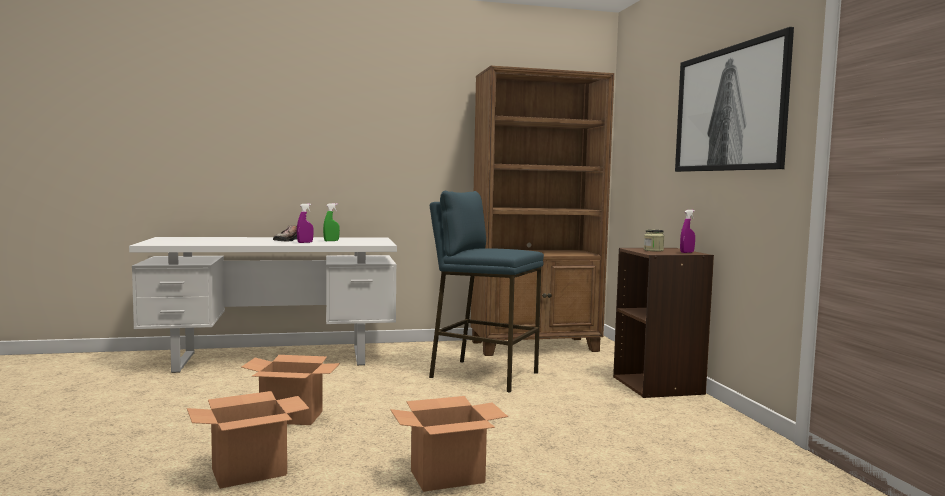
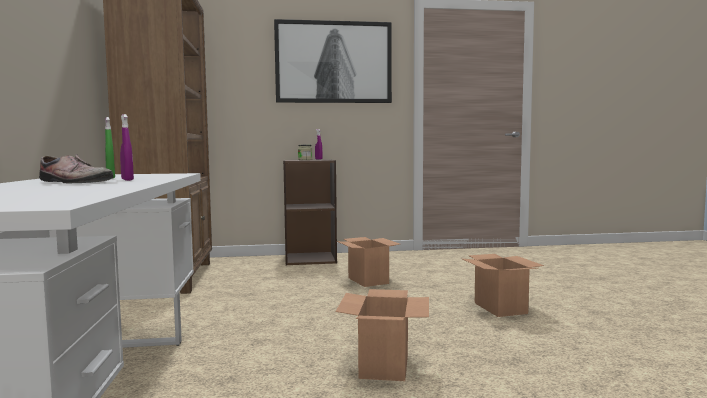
camera: 85 degrees left, 0 degrees up
(250, 472) = (538, 370): cardboard box -> cardboard box (367, 280)
(483, 375) = (259, 295): blue stool -> none

